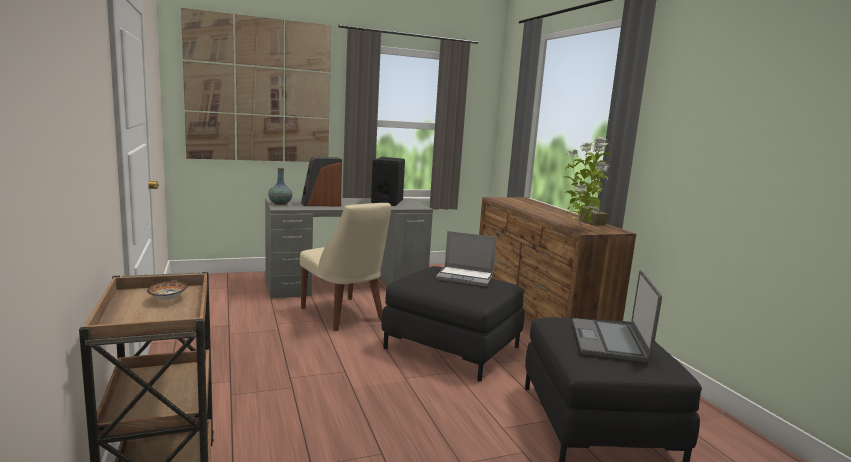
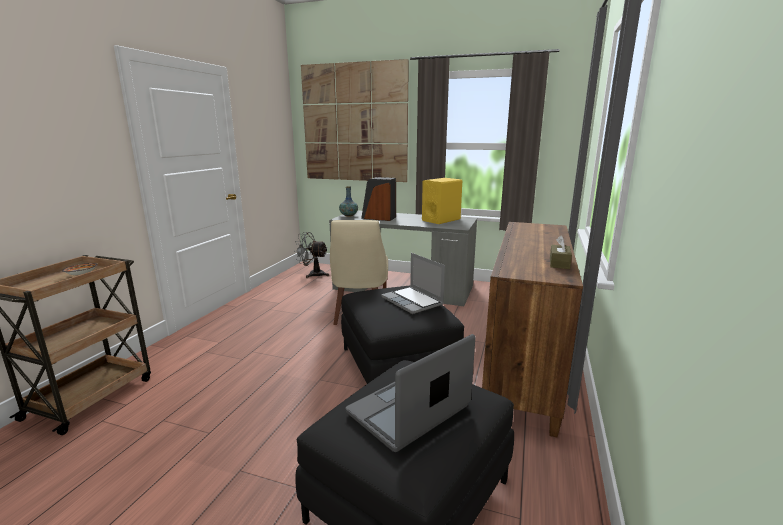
camera: 40 degrees right, 5 degrees up
(215, 287) = (312, 274): none -> grey fan
(387, 202) = (441, 220): black speaker -> yellow speaker
(580, 228) = (517, 268): potted plant -> none

